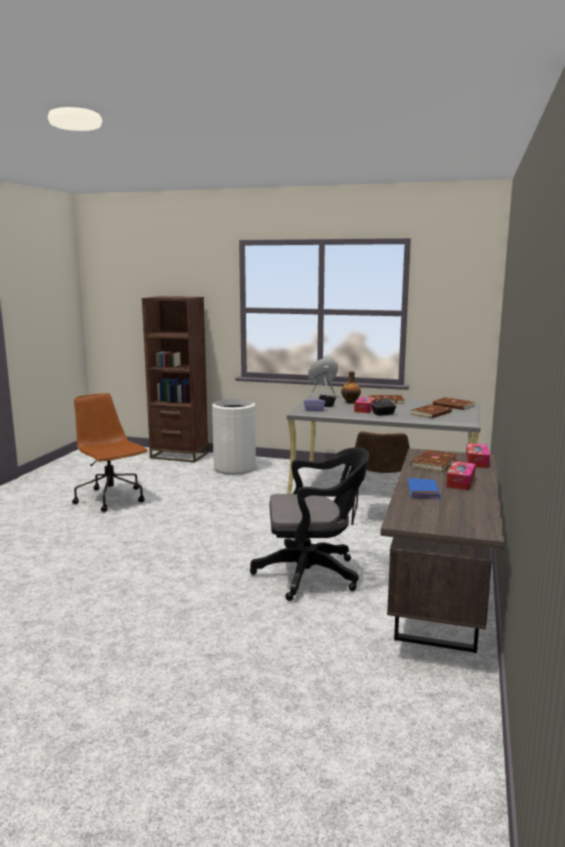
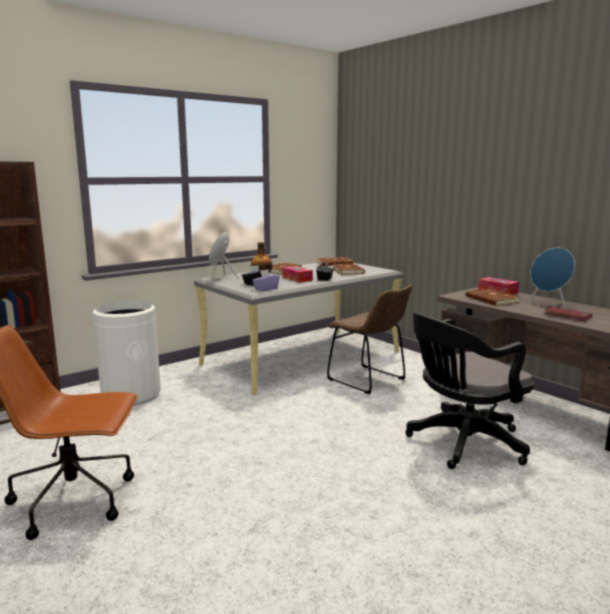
camera: 55 degrees left, 0 degrees up
(313, 574) = (462, 444): black office chair -> black office chair turned 150 degrees counterclockwise
(423, 491) = (567, 316): blue book -> red book
(460, 482) = (549, 304): tissue box -> blue speaker

